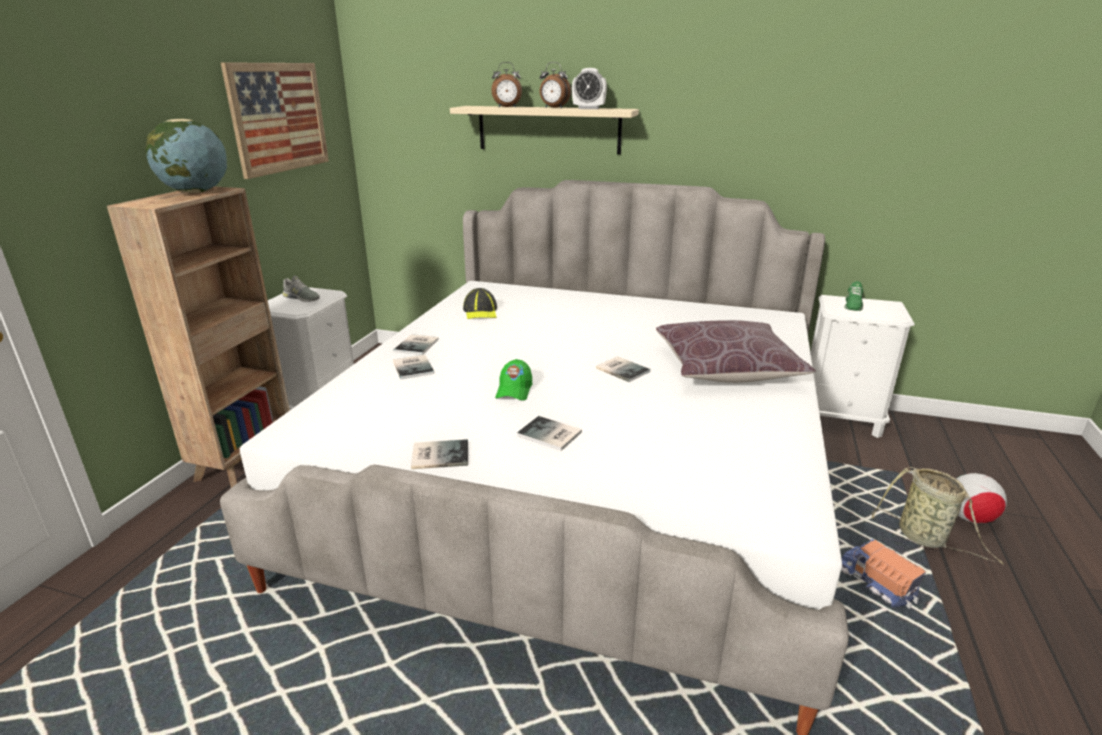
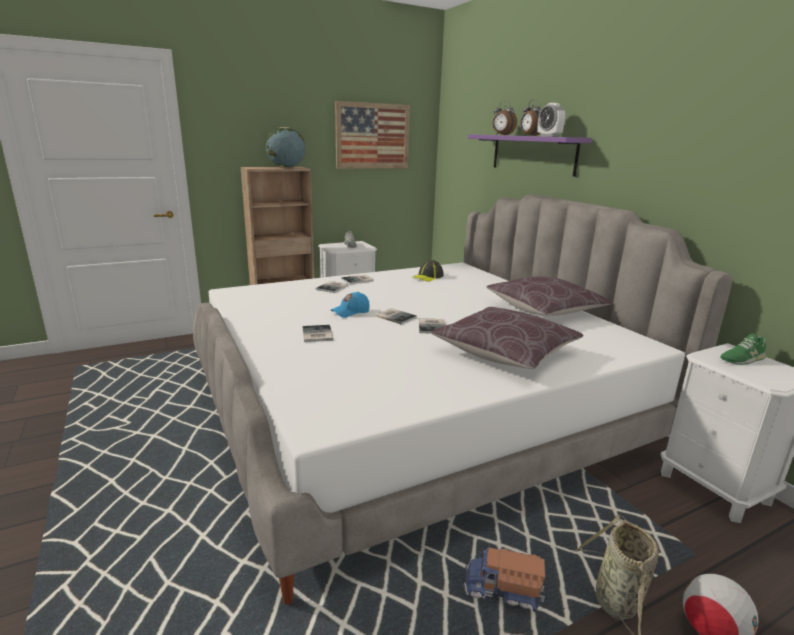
camera: 45 degrees right, 5 degrees down
(438, 454) = (256, 320): book -> book (396, 316)
(514, 390) = (350, 312): green cap -> blue cap
(548, 129) = (533, 154): beige shelf -> purple shelf
(656, 311) = (544, 309): none -> brown pillow
(875, 583) = (502, 590): toy truck -> toy truck turned 90 degrees counterclockwise

